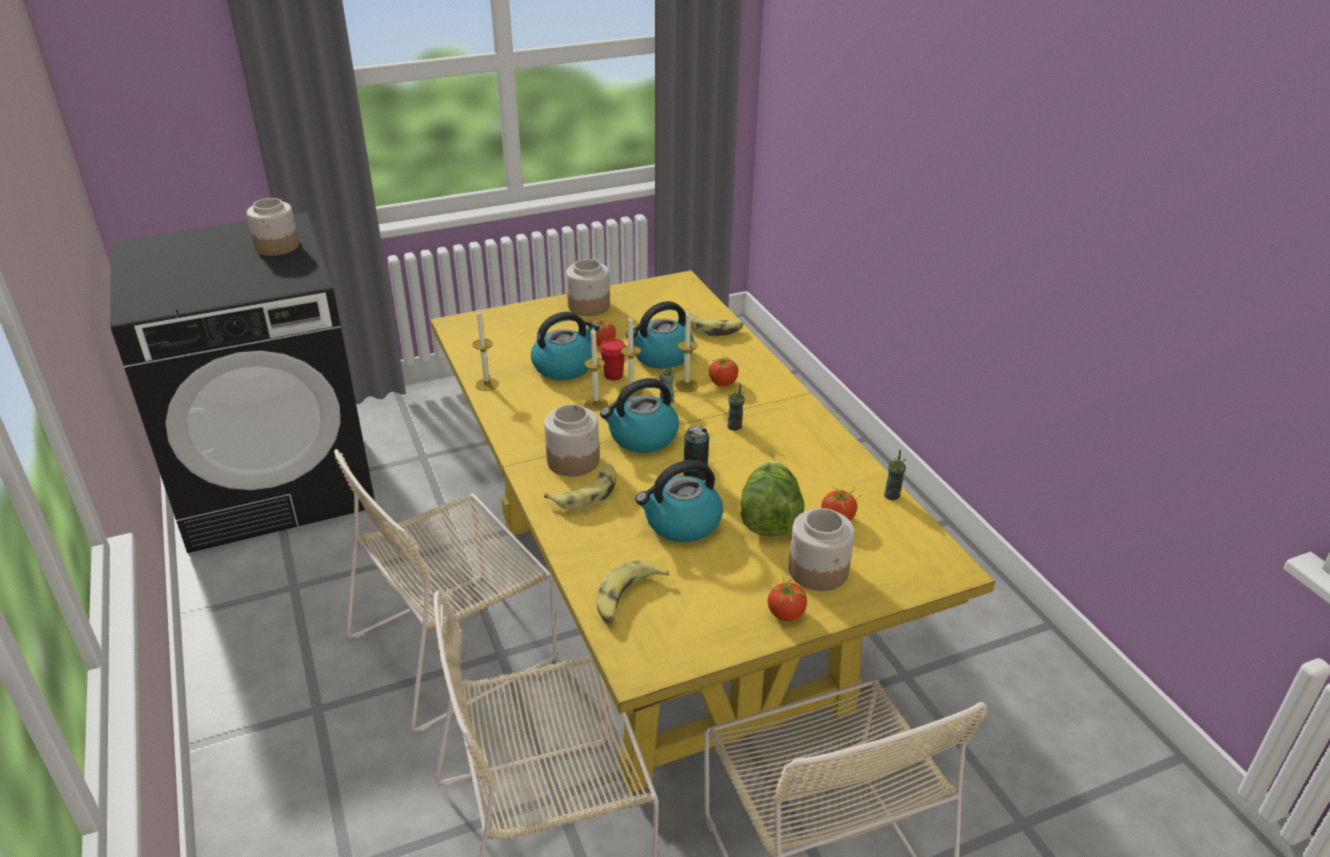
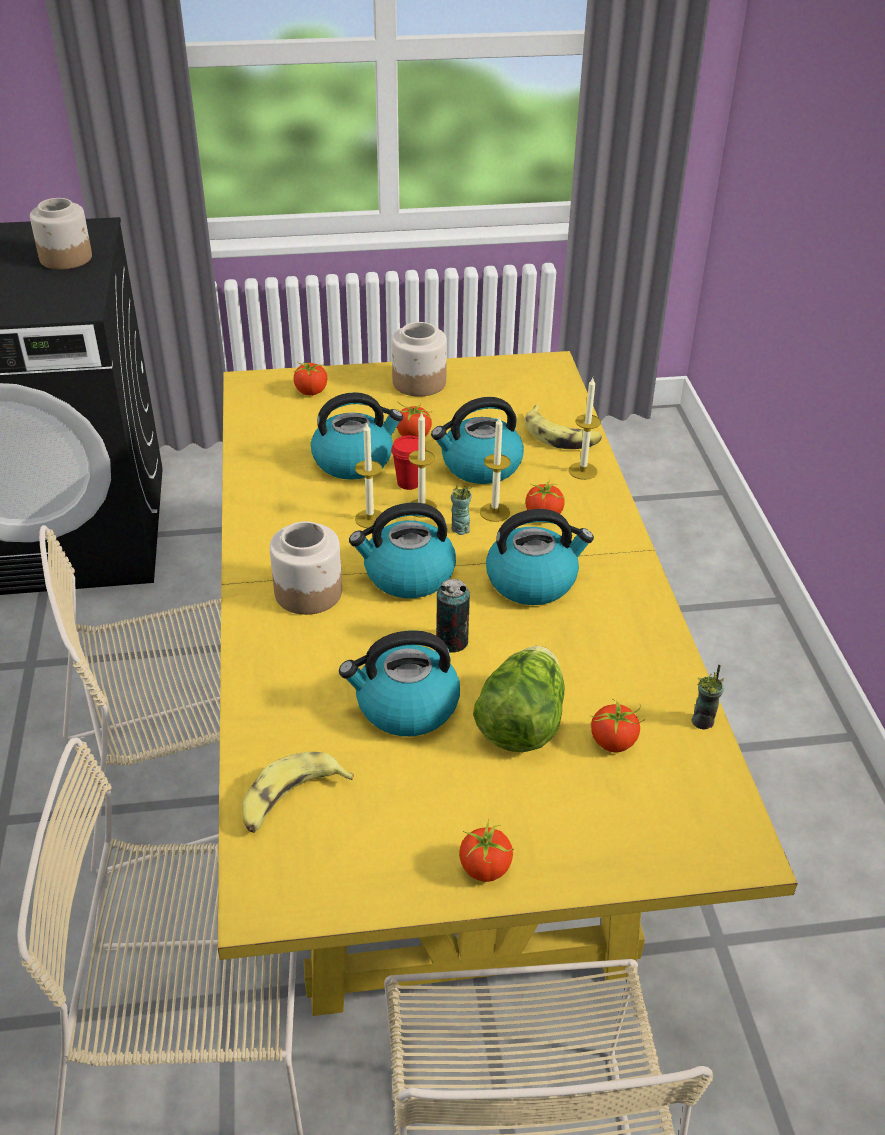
camera: 15 degrees right, 5 degrees up
(487, 384) = (250, 470): candle -> candle (583, 471)
(508, 323) = (311, 391): none -> tomato
(587, 493) = (306, 640): banana -> none
(735, 426) = (533, 581): cup -> kettle
(819, 571) = (556, 814): jar -> none

